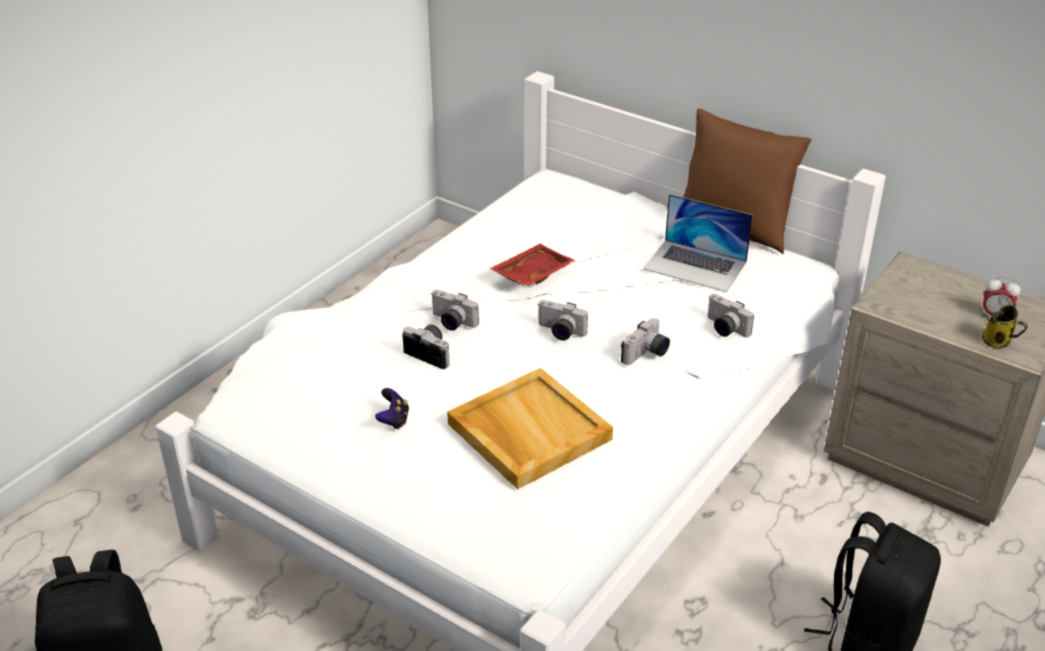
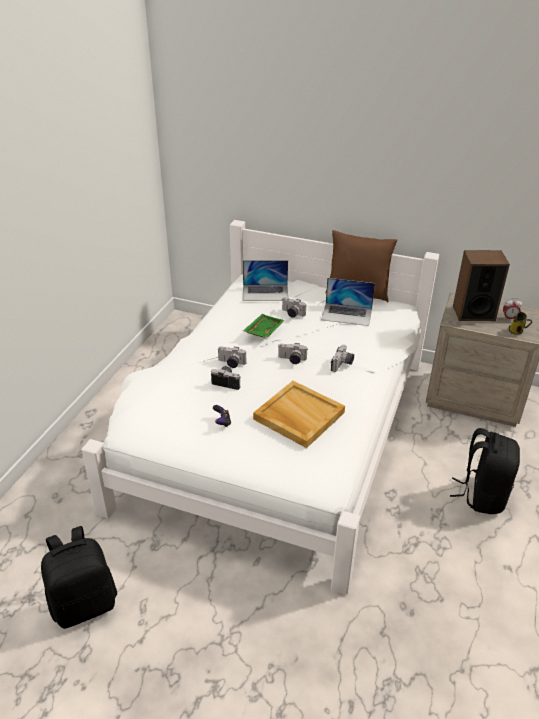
camera: 15 degrees left, 0 degrees up
(531, 274) = (263, 331): red tray -> green tray
(565, 208) = (265, 292): none -> laptop
(724, 328) = (375, 345): camera -> camera (292, 314)
(927, 295) = (473, 313): none -> speaker

